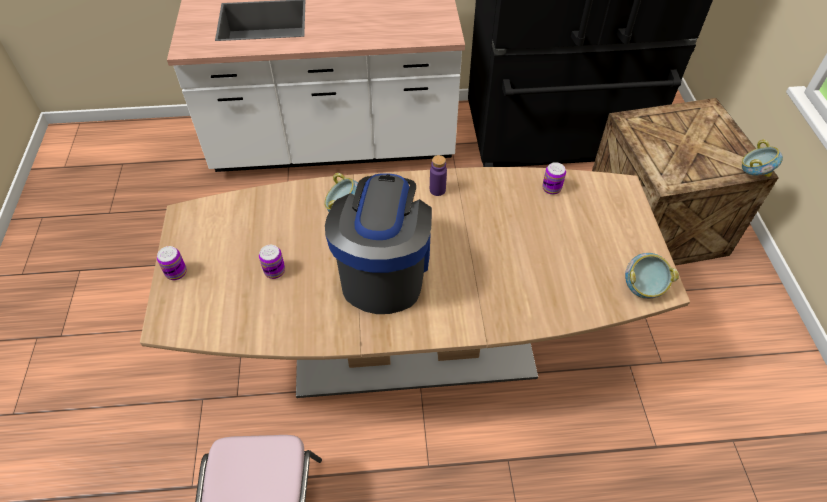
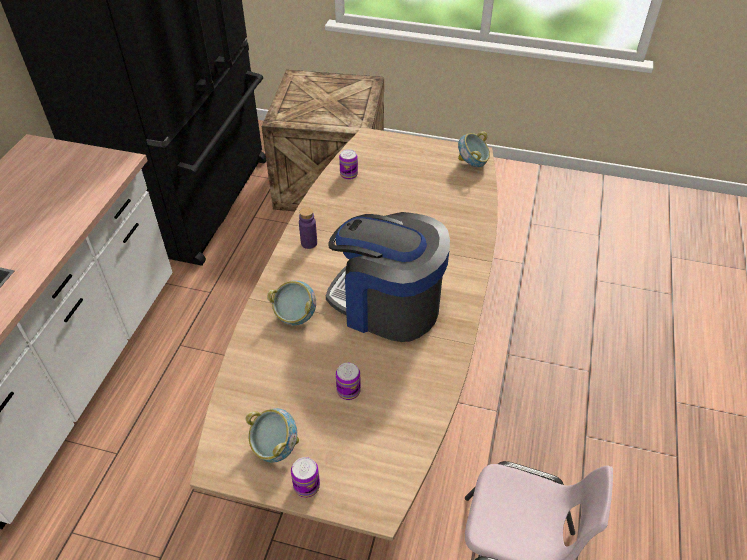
camera: 70 degrees left, 5 degrees down
(754, 173) = (373, 85): bowl -> bowl (274, 447)

